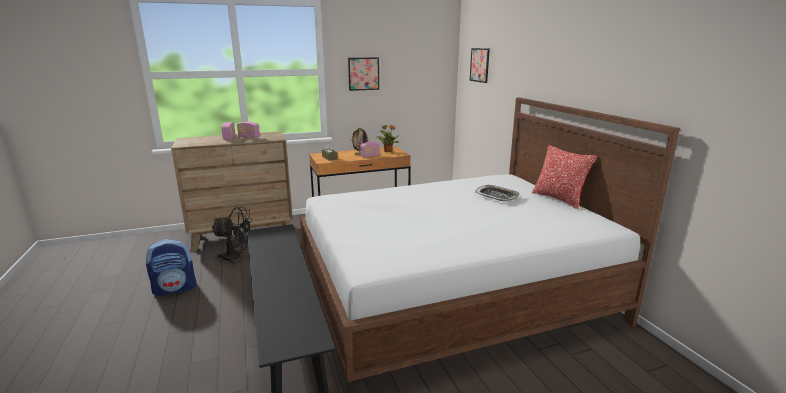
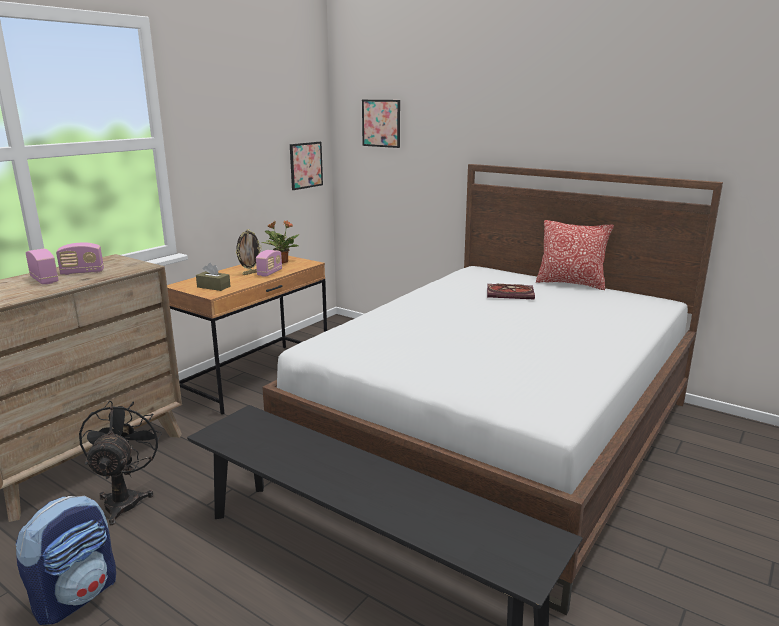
camera: 35 degrees left, 0 degrees up
(236, 257) = (125, 499): black fan -> black fan turned 60 degrees counterclockwise
(363, 74) = (219, 143): picture -> picture (306, 165)
(497, 196) = (511, 294): tray -> book

